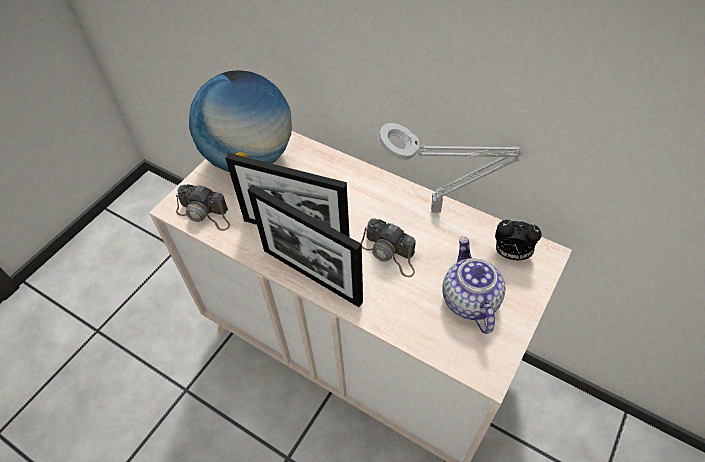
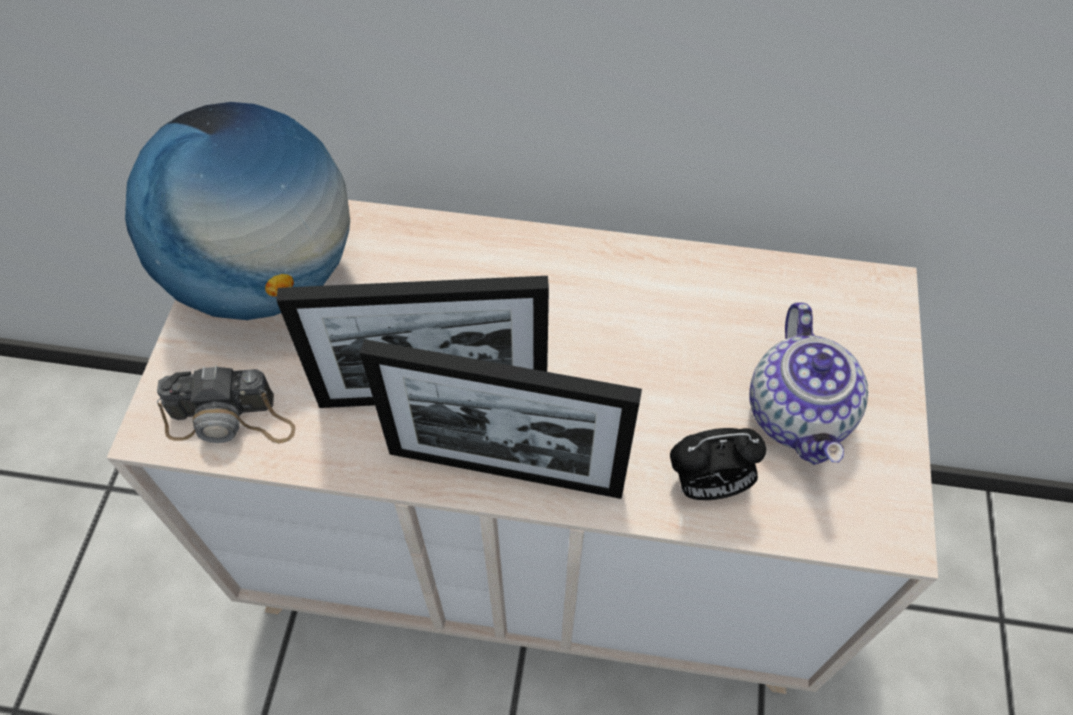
camera: 25 degrees left, 5 degrees up
(390, 253) = (625, 377): camera -> none
(440, 209) = (671, 265): grey table lamp -> none
(468, 300) = (799, 414): teapot -> teapot turned 150 degrees counterclockwise
(510, 254) = (826, 308): alarm clock -> alarm clock (707, 485)

